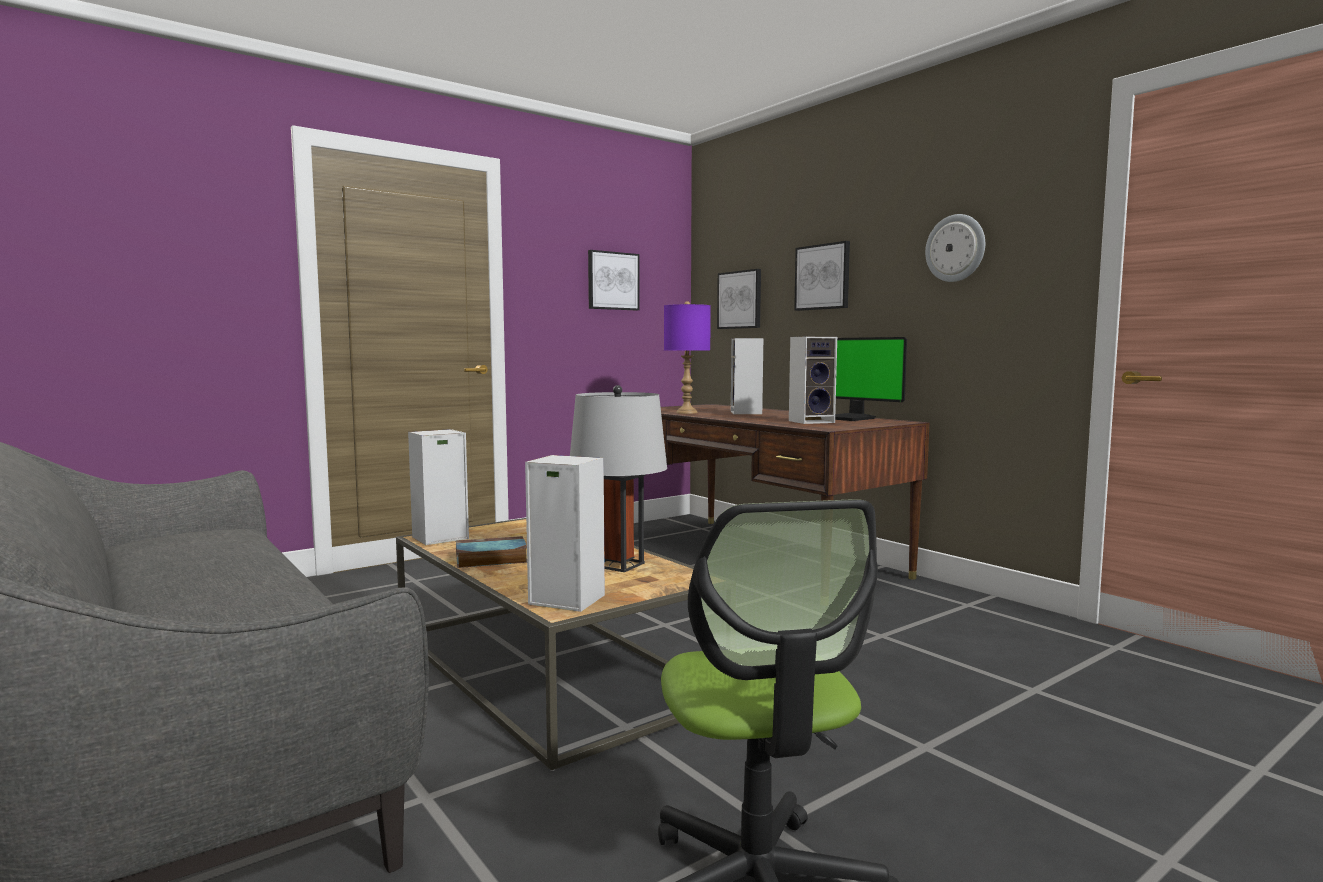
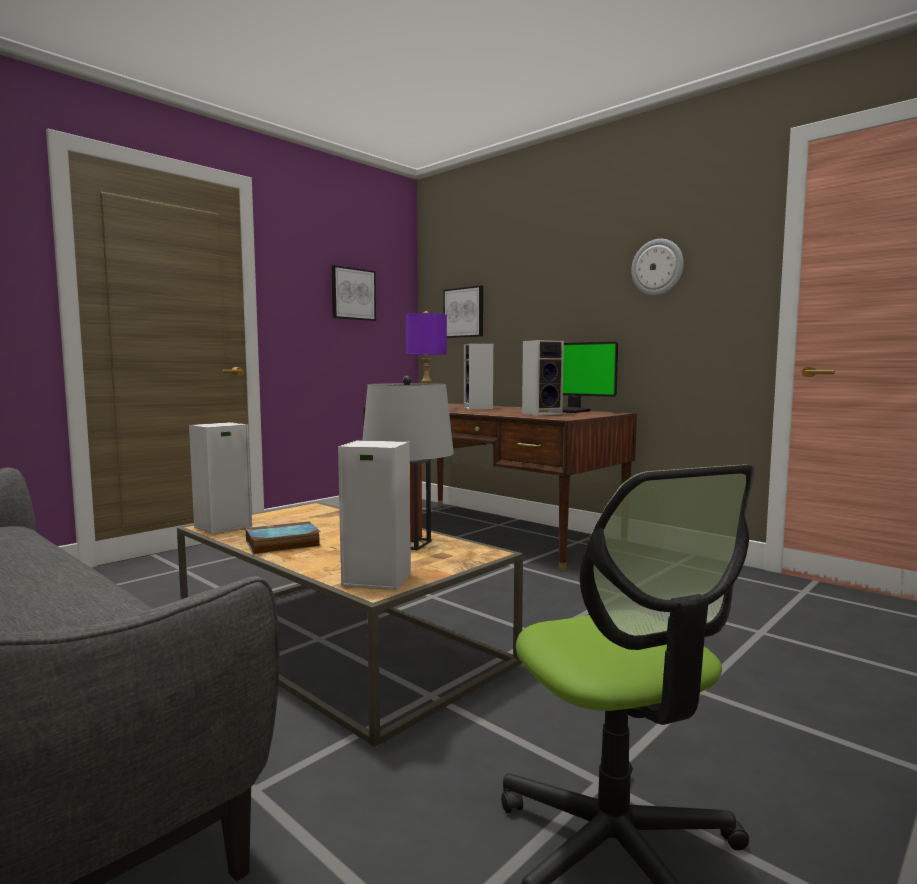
camera: 10 degrees left, 0 degrees up
(823, 277) = (540, 292): picture -> none

